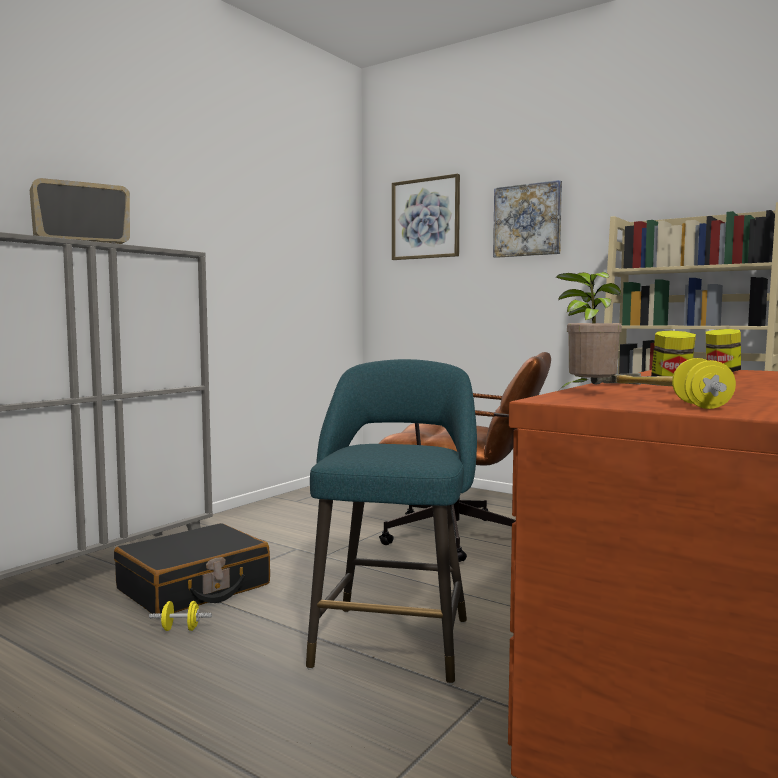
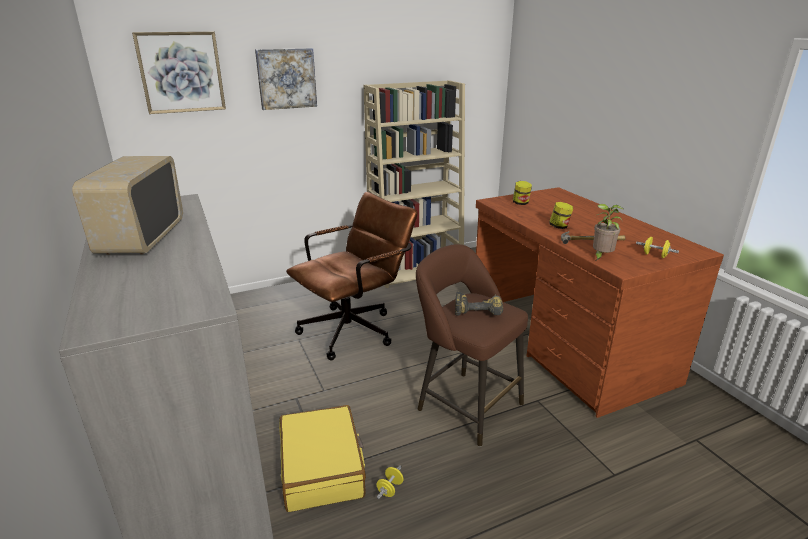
camera: 60 degrees left, 20 degrees up
(194, 588) = (322, 467): black suitcase -> yellow suitcase
(394, 638) = (465, 404): turquoise stool -> brown stool
(397, 449) = (478, 309): none -> power drill

